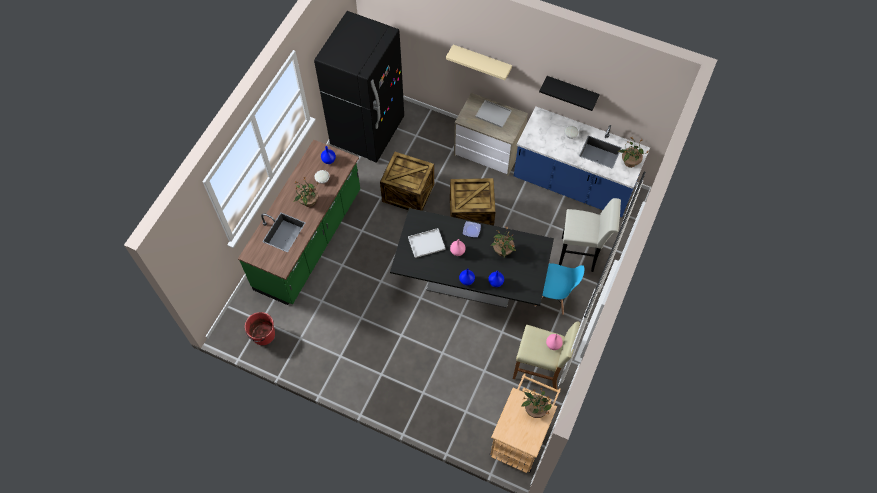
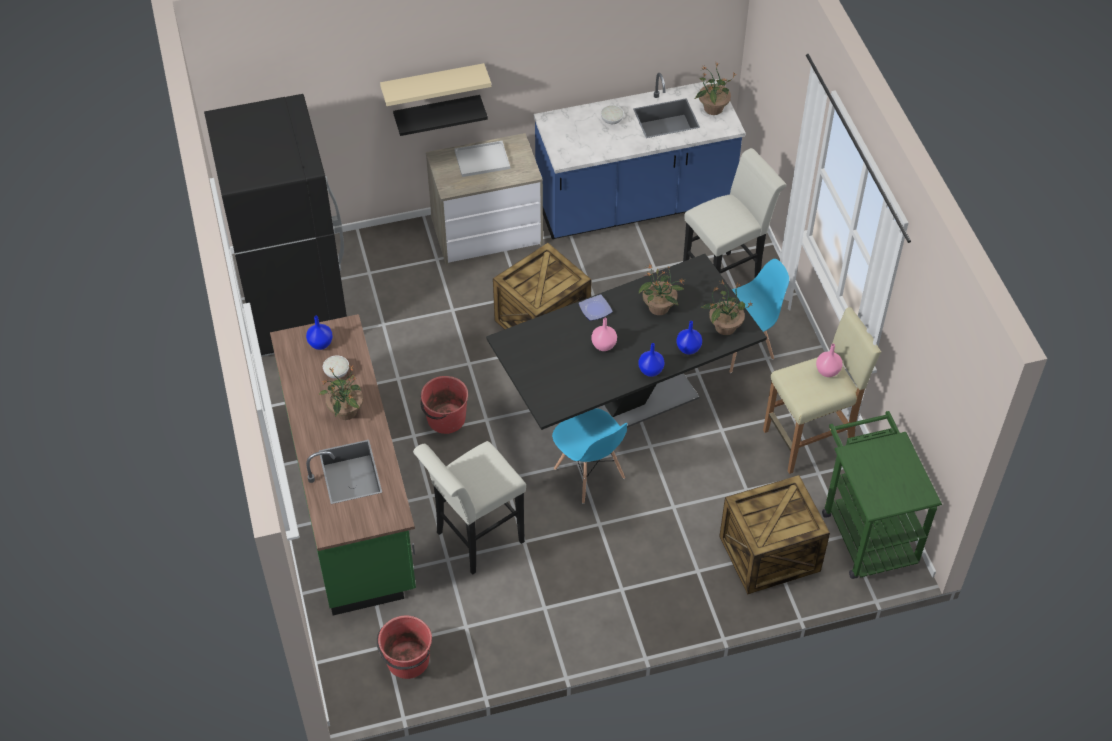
camera: 40 degrees left, 10 degrees down
(341, 301) = (474, 540): none -> white stool
(382, 232) = (445, 419): none -> red bucket
(407, 193) = (430, 349): crate -> crate (769, 555)
(420, 307) = (589, 474): none -> blue chair
(426, 244) = (554, 363): white tray -> none
(521, 435) = (865, 530): beige cart -> green cart
(535, 409) = (885, 452): potted plant -> potted plant (724, 327)
(571, 90) = (584, 53): black shelf -> black shelf (437, 114)

